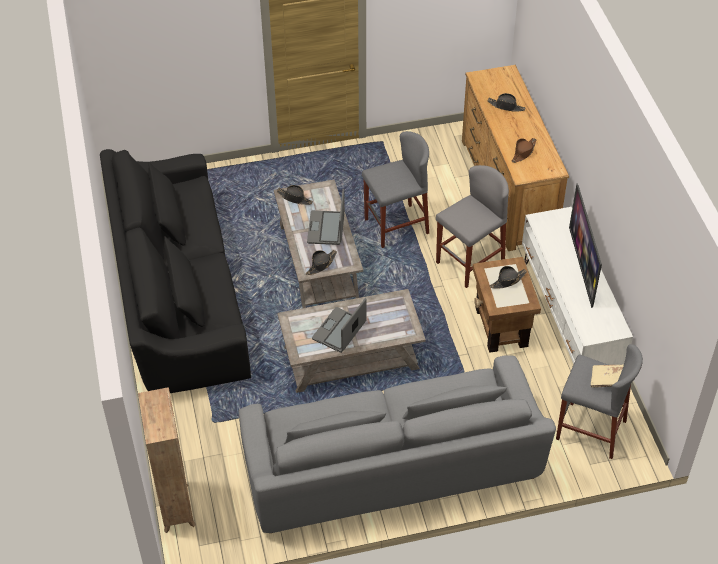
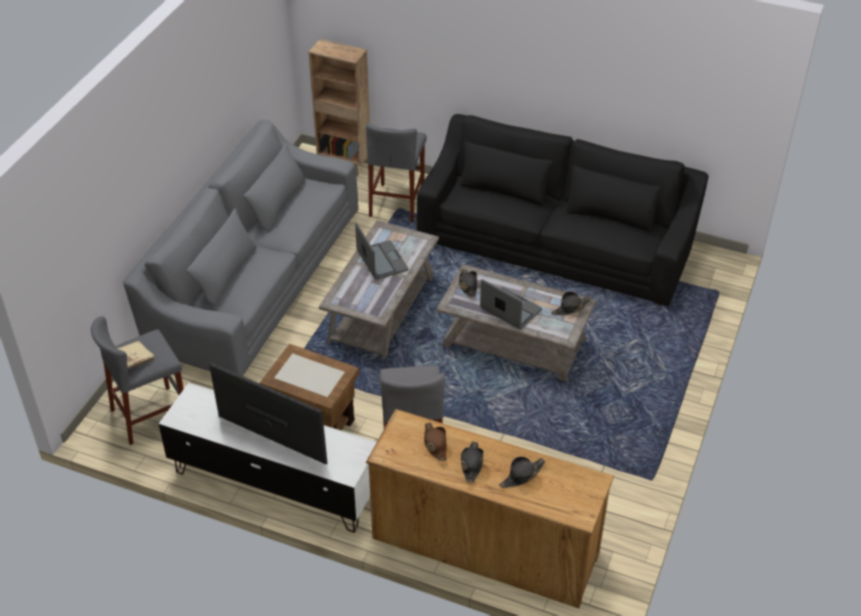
camera: 125 degrees right, 5 degrees down
(396, 226) = (511, 421): grey stool -> grey stool (397, 203)
(507, 281) = (313, 378): black hat -> black hat (472, 464)

